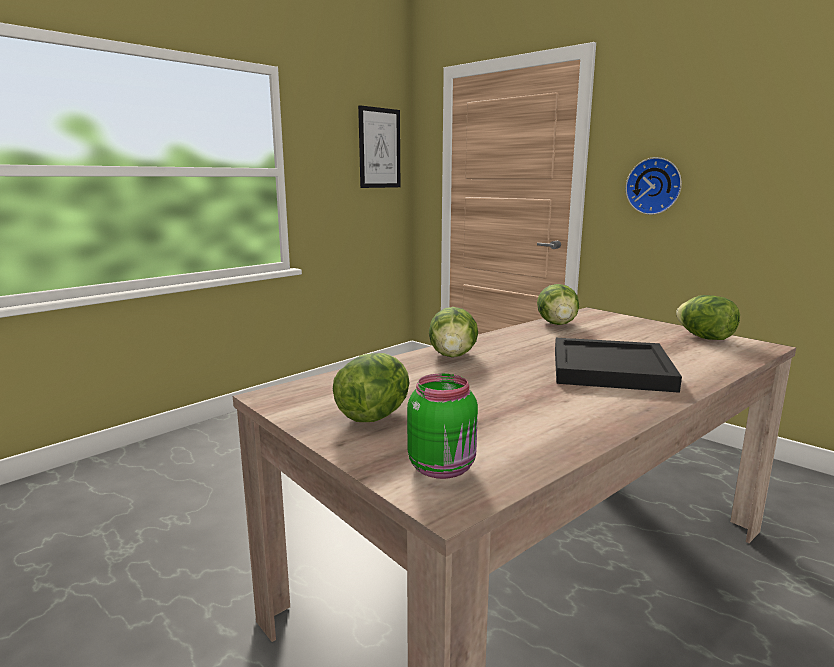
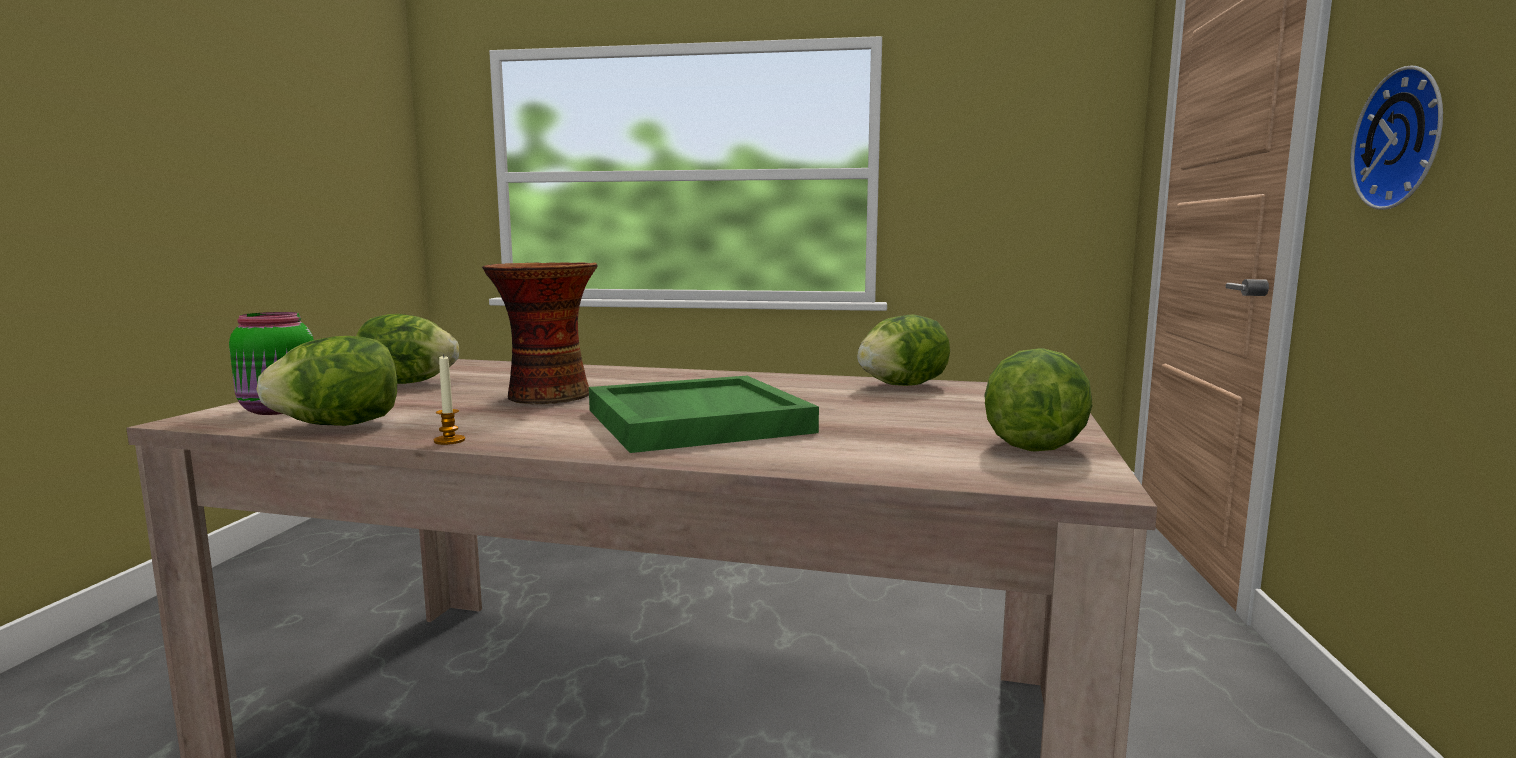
camera: 55 degrees right, 5 degrees down
(379, 148) = (1064, 132): picture -> none
(453, 356) = (644, 376): lettuce -> lettuce (339, 425)
(493, 386) = (545, 396): none -> vase
(609, 369) = (694, 420): black tray -> green tray
(619, 424) = (449, 441): none -> candle

